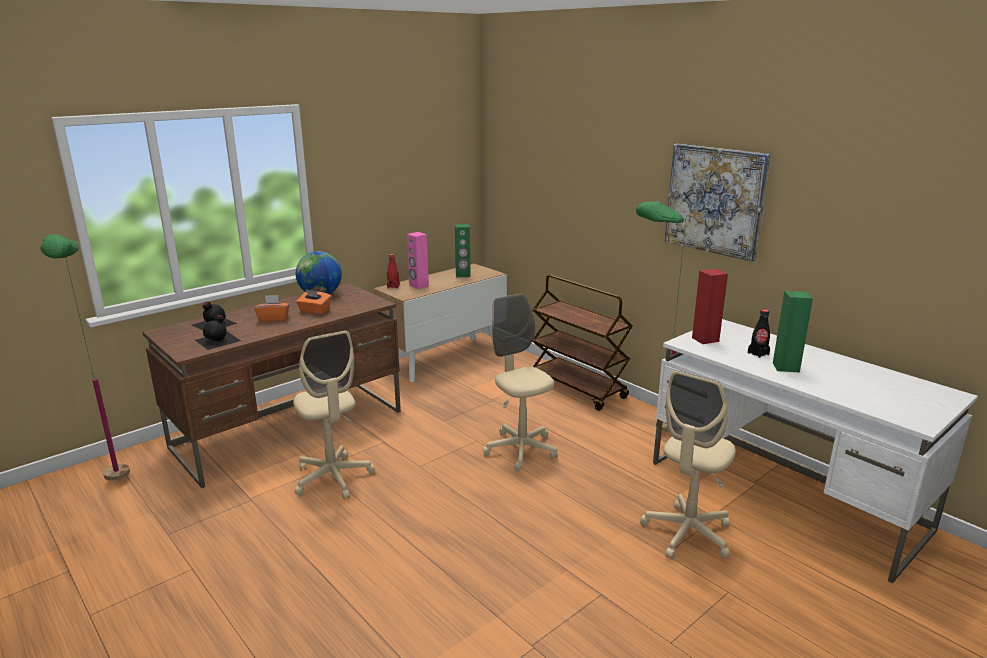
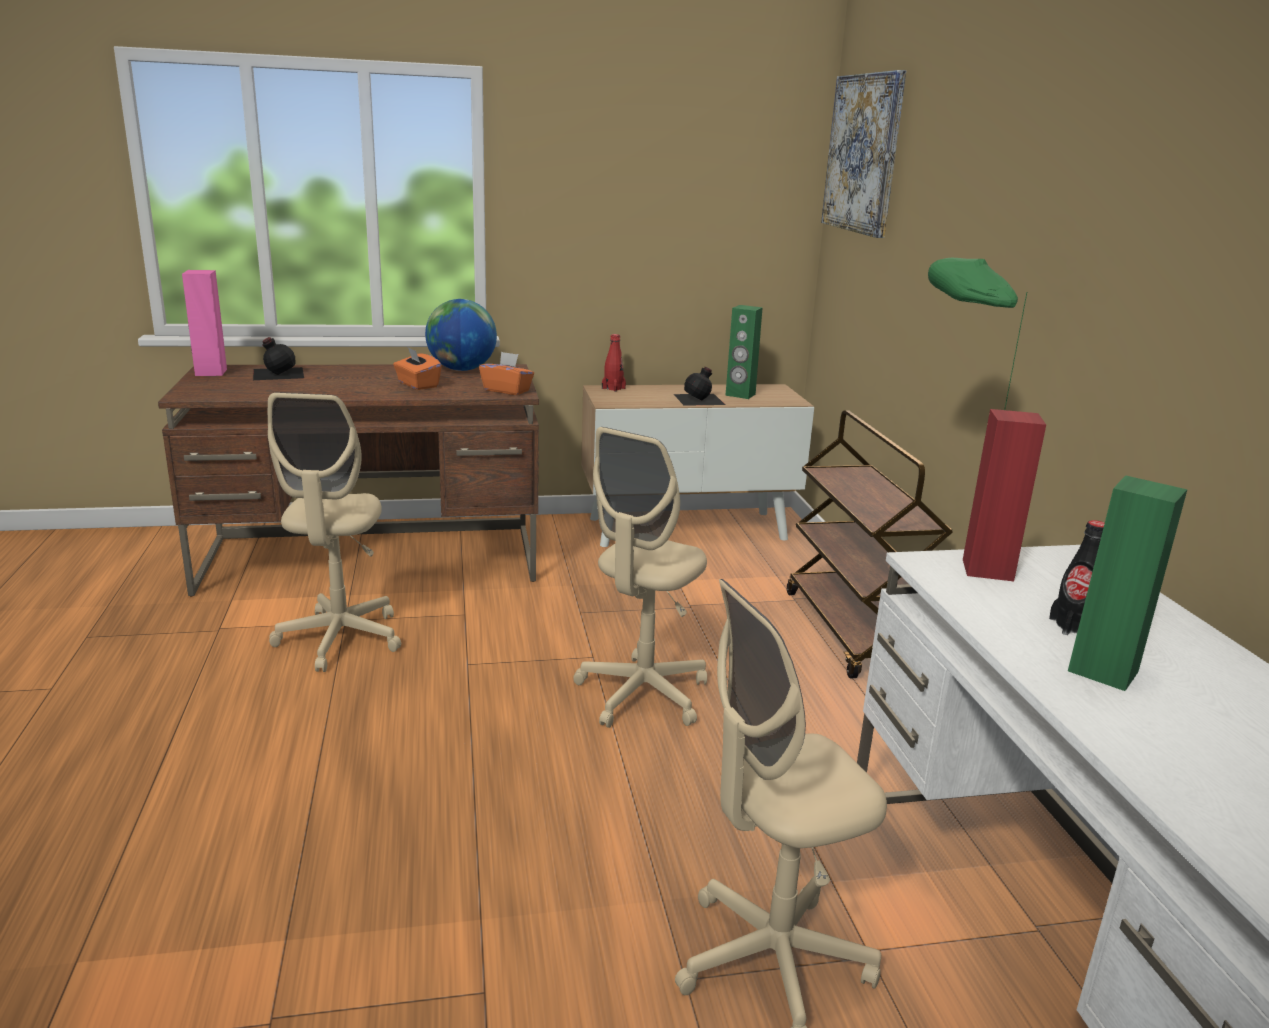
camera: 30 degrees right, 0 degrees up
(119, 490) = (112, 569): green floor lamp -> none
(218, 340) = (246, 390): black bottle -> black bottle (700, 399)
(273, 319) = (353, 382): orange tissue box -> orange tissue box (507, 390)
(418, 286) = (650, 394): pink speaker -> pink speaker (210, 372)
(520, 450) = (642, 694): beige office chair -> beige office chair turned 150 degrees counterclockwise
(715, 200) = (1121, 273): picture -> picture (863, 154)

